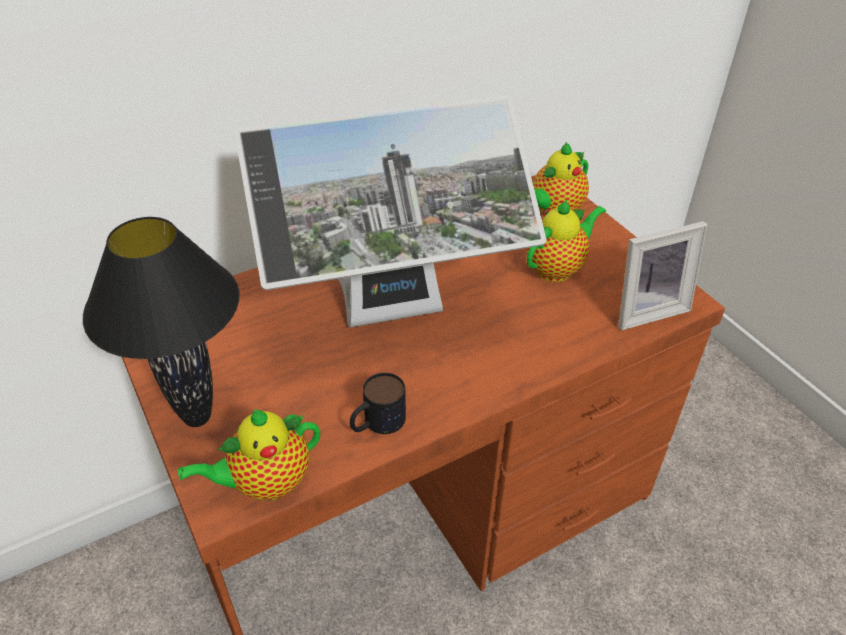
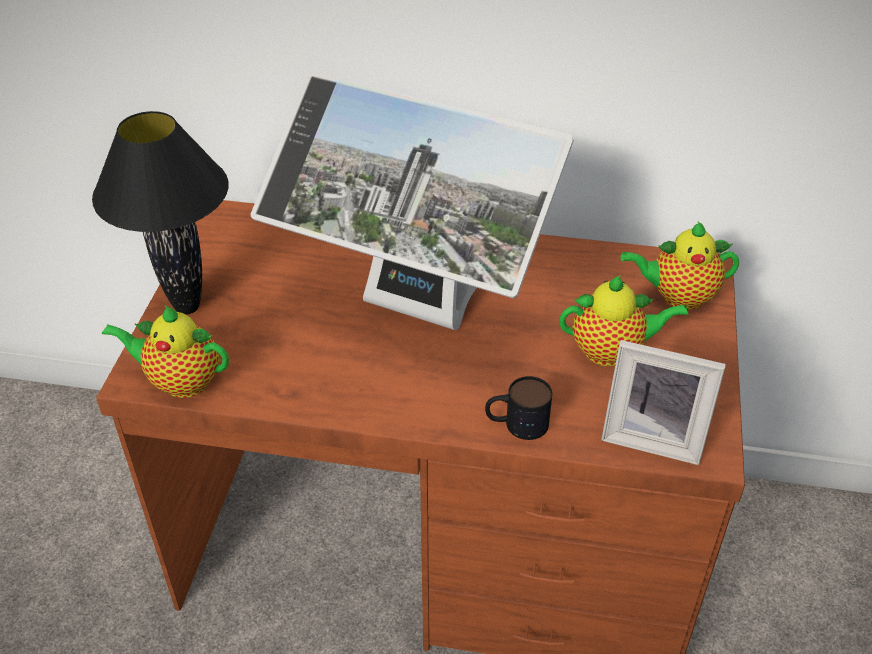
camera: 40 degrees right, 0 degrees up
(376, 423) = (301, 388): mug -> mug (516, 423)

